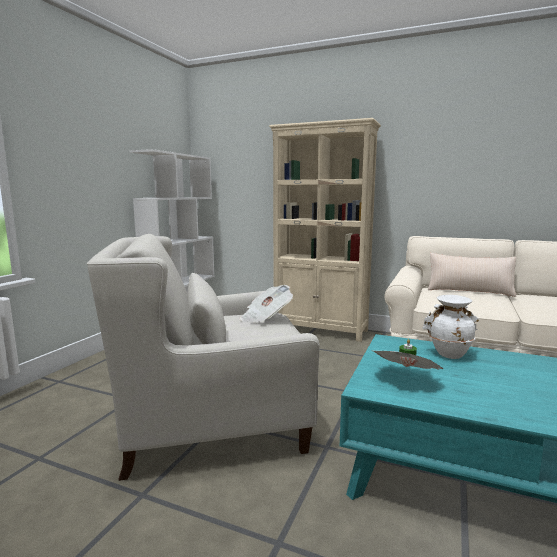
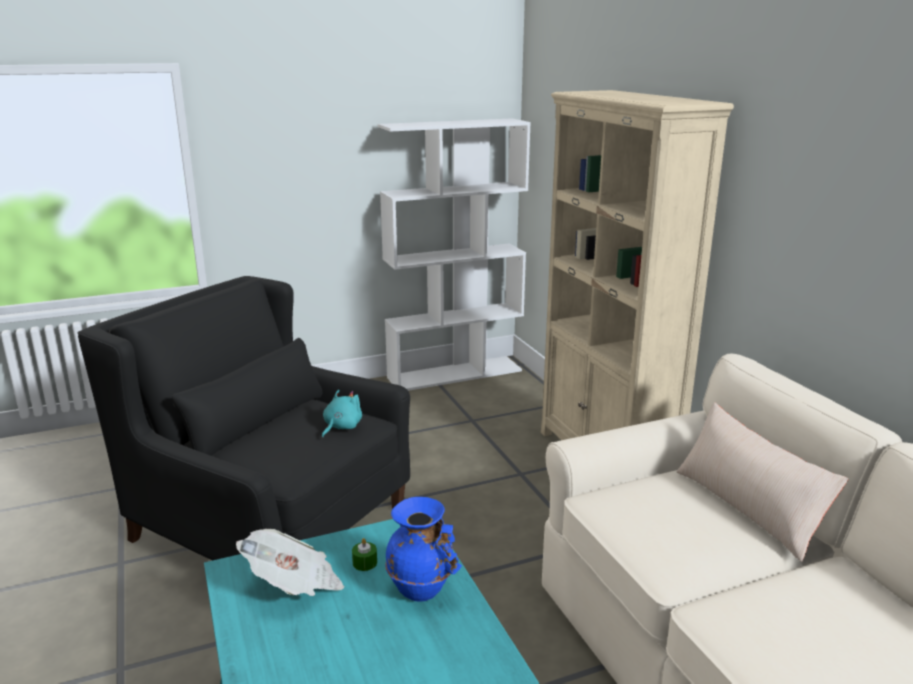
camera: 45 degrees right, 10 degrees up
(213, 418) = (270, 523): white armchair -> black armchair
(265, 317) = (341, 427): newspaper -> turquoise plush toy
(449, 354) = (422, 588): white vase -> blue vase

